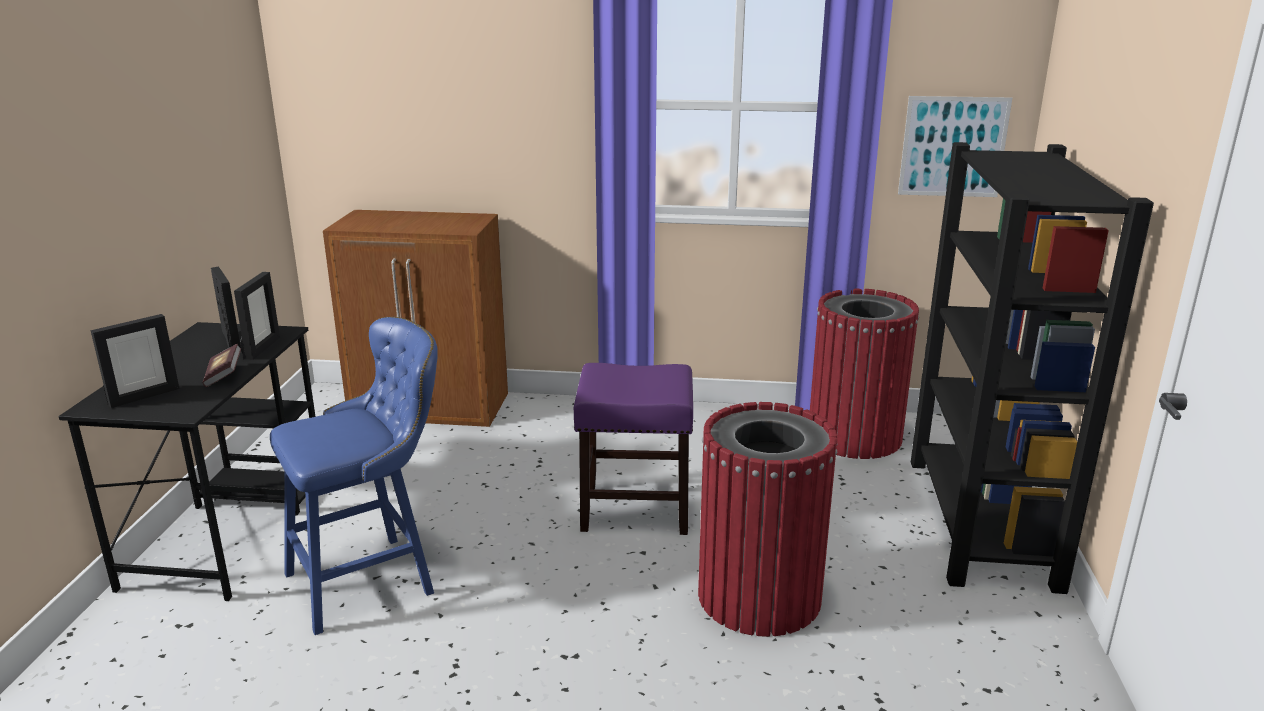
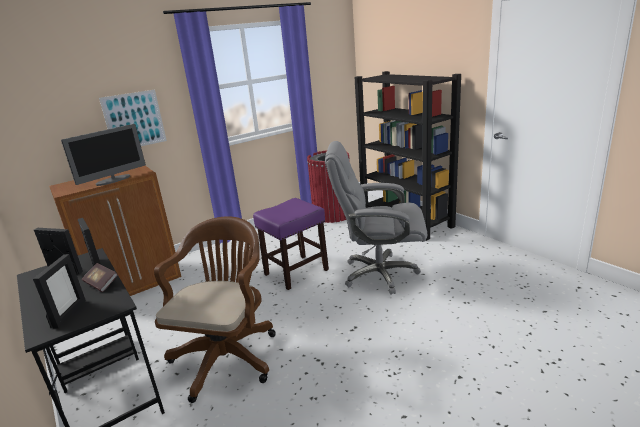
camera: 40 degrees left, 0 degrees up
(377, 577) = (227, 355): blue stool -> brown office chair
(417, 228) = (113, 180): none -> monitor
(759, 596) = (381, 273): red trash can -> grey office chair
(953, 147) = (332, 84): picture -> picture (134, 120)

